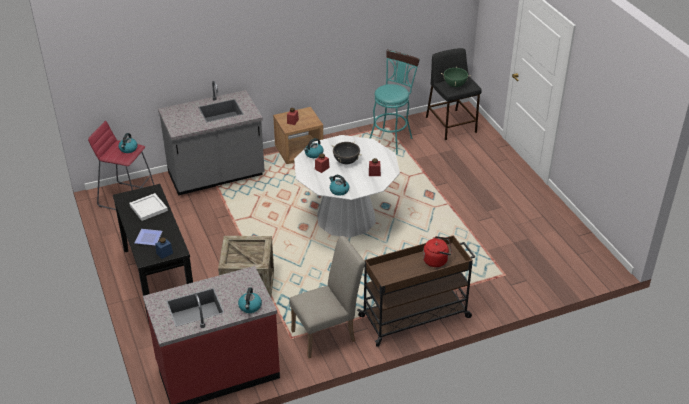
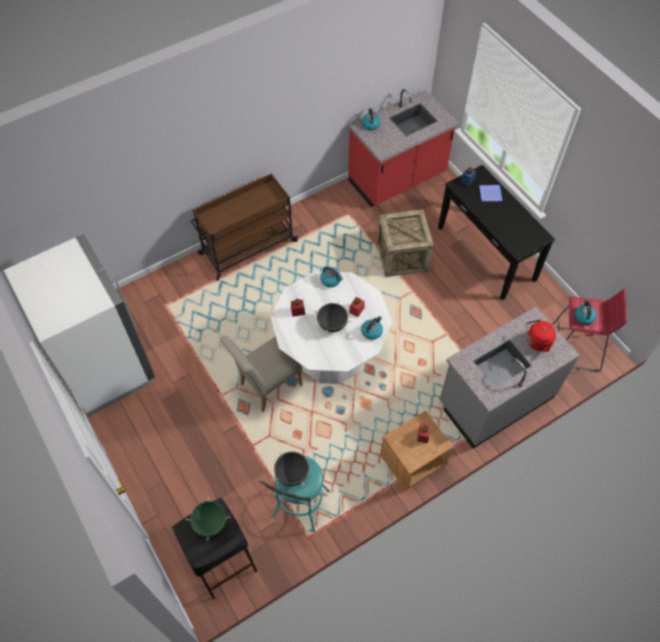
camera: 170 degrees right, 20 degrees up
(149, 208) = (509, 227): white tray -> none
(328, 334) = (319, 221): beige chair -> beige chair (266, 387)
(396, 92) = (292, 474): none -> black cooking pot
(437, 260) = (225, 217): red kettle -> red kettle (536, 342)
(556, 235) = (105, 366): none -> white fridge

